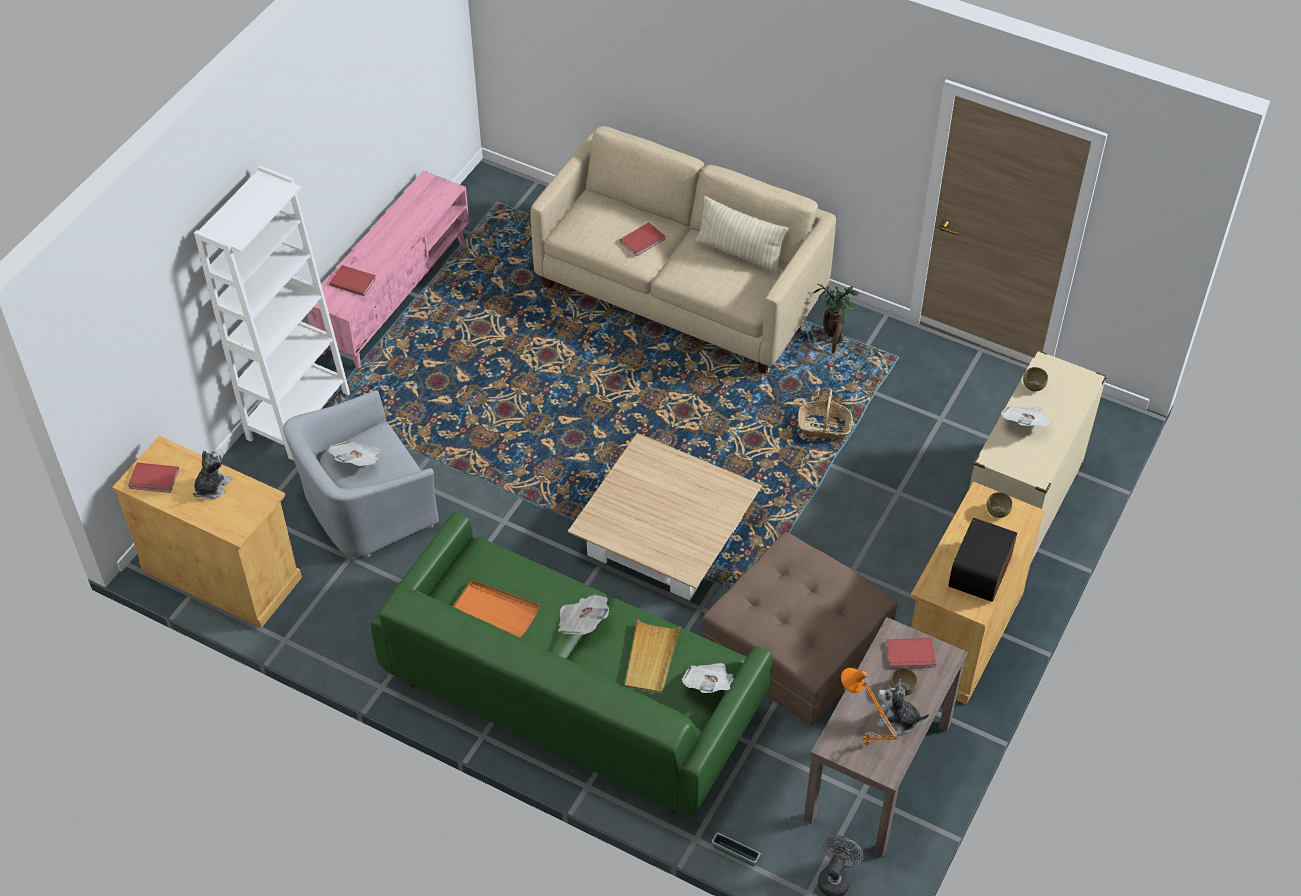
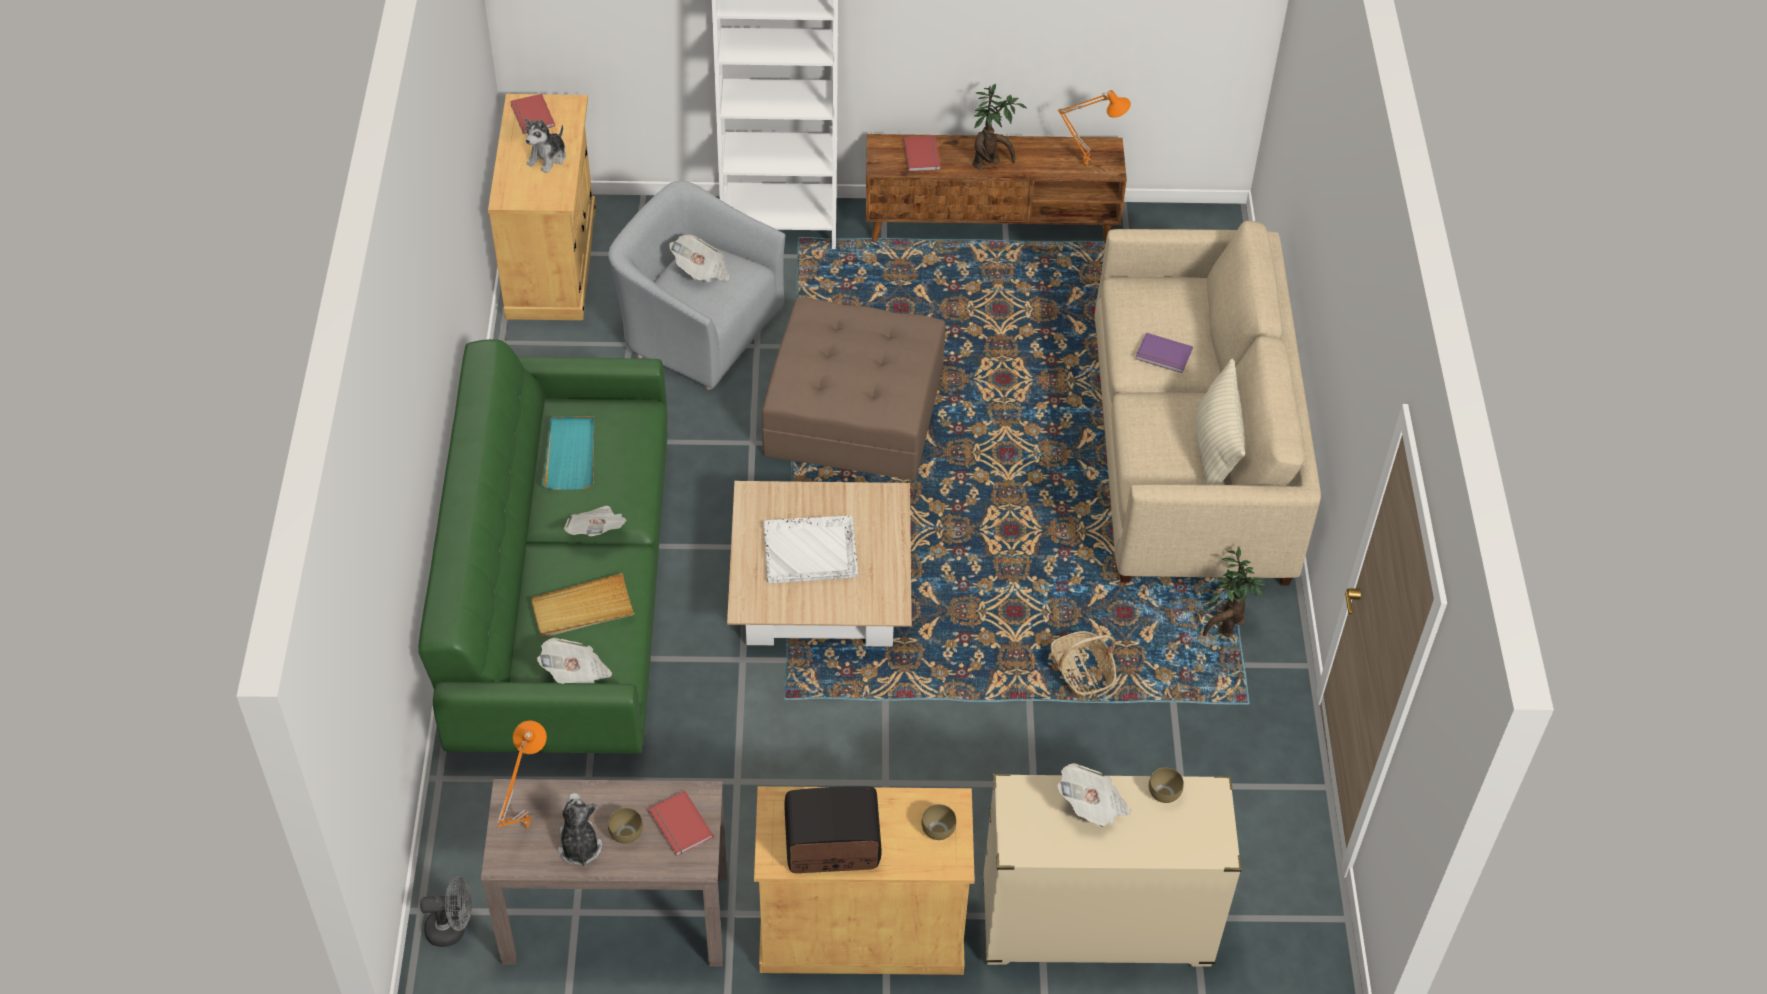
camera: 60 degrees right, 0 degrees up
(212, 487) = (548, 158): plush toy -> plush toy turned 120 degrees clockwise
(391, 248) = (990, 163): none -> potted plant
(395, 296) = (991, 224): pink tv stand -> brown tv stand
(435, 200) = (1087, 165): none -> orange table lamp
(495, 610) = (570, 455): orange tray -> turquoise tray
(643, 241) = (1163, 355): red book -> purple book
(662, 513) = (811, 551): none -> white tray
(735, 853) = (439, 821): planter -> none
(797, 643) = (748, 769): brown ottoman -> brown ottoman (855, 411)

